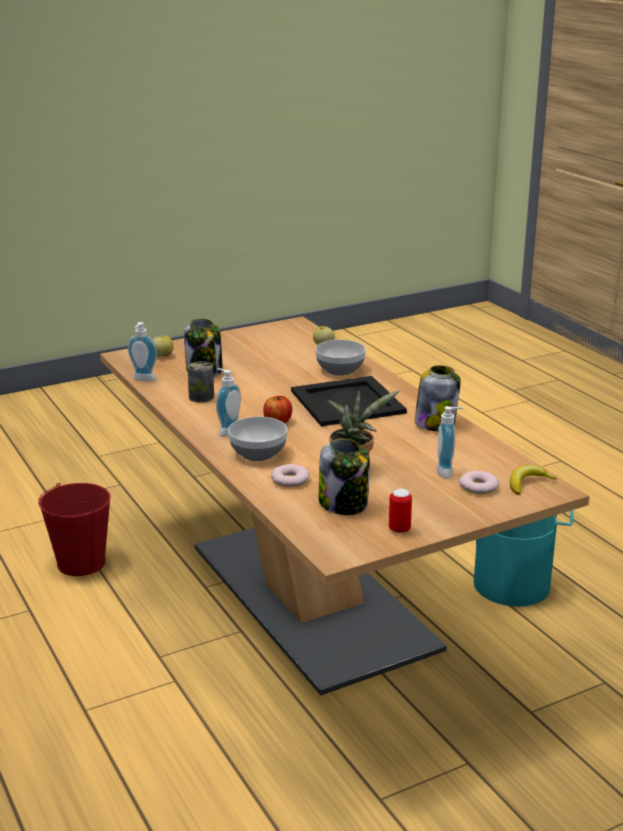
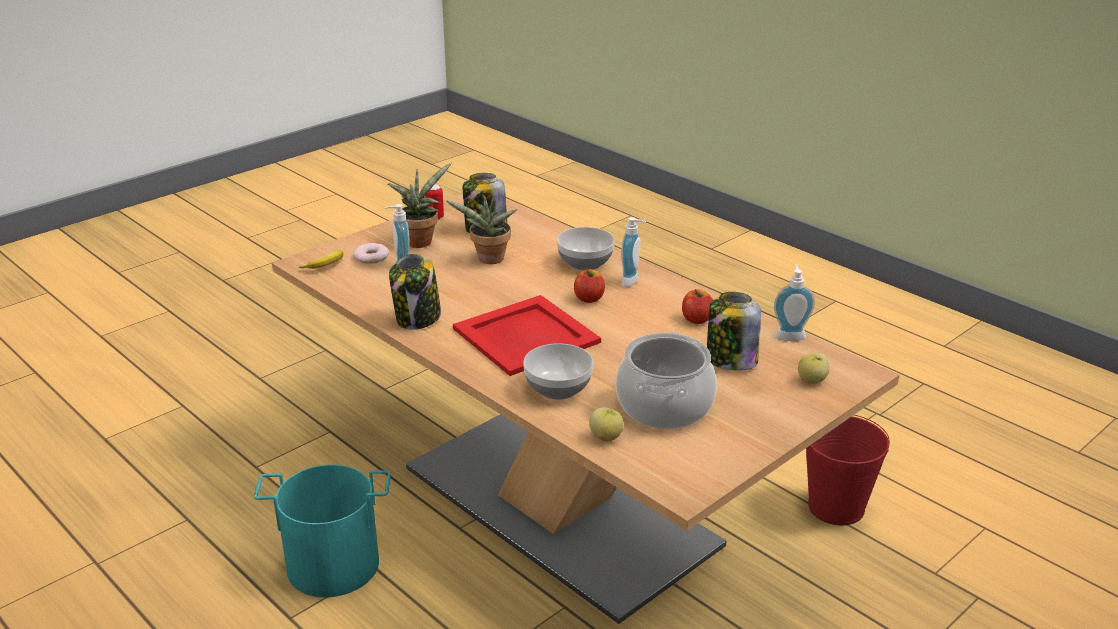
camera: 165 degrees right, 5 degrees up
(201, 397) = (697, 319): can -> apple
(275, 354) = (664, 406): none -> cooking pot
(290, 479) = (541, 243): donut -> none
(346, 401) = (527, 335): black tray -> red tray
(422, 500) = (421, 241): none -> potted plant

